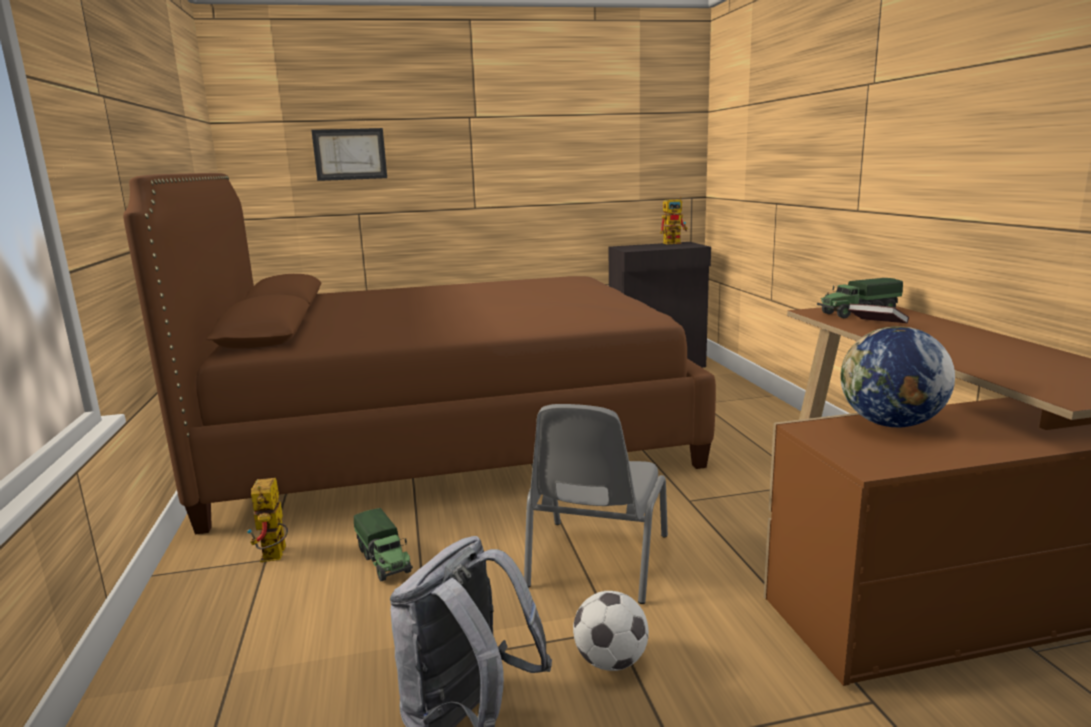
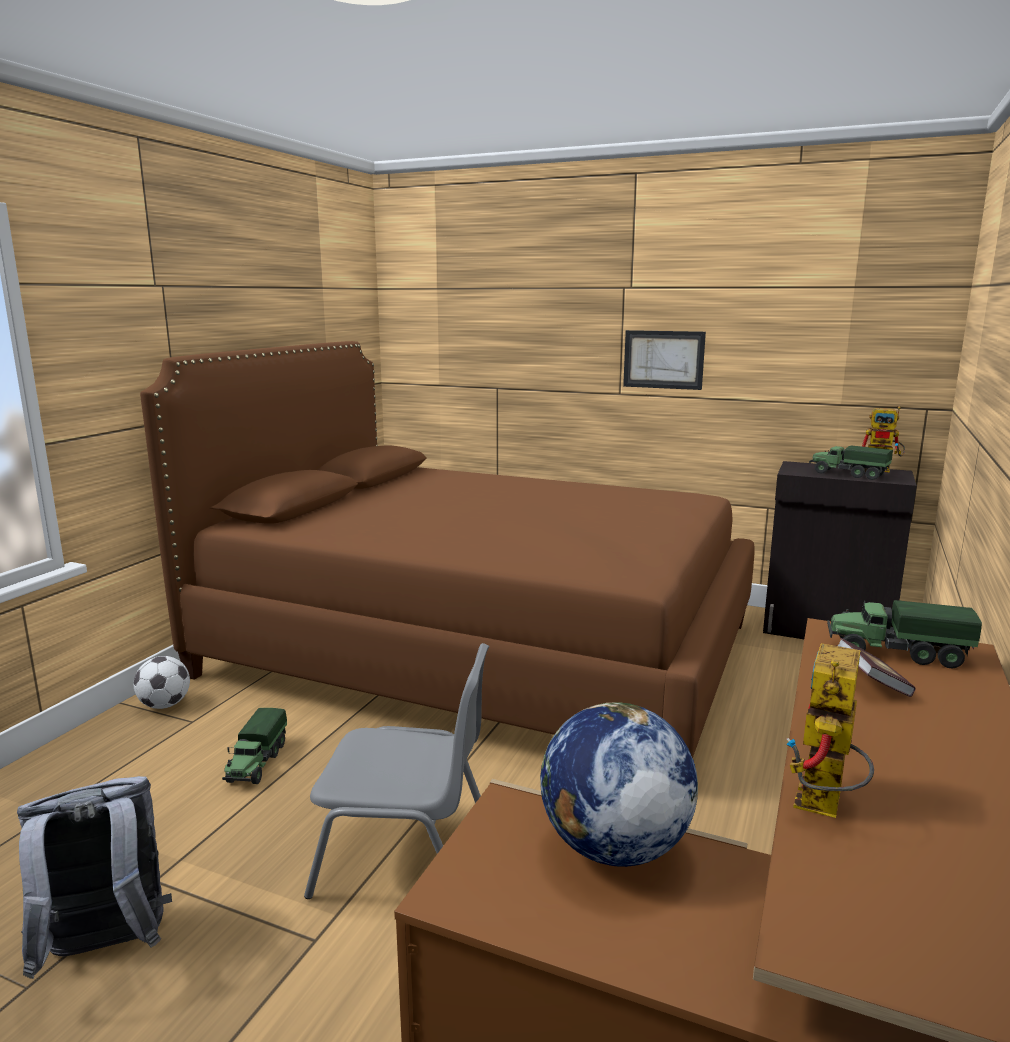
camera: 35 degrees right, 0 degrees up
(275, 557) = (200, 722): toy robot -> toy robot (823, 808)
(350, 154) = (493, 324): picture -> picture (663, 359)
(596, 561) = (406, 854): grey chair -> grey chair turned 135 degrees counterclockwise
(611, 661) = (265, 972): football -> football (165, 705)
(663, 247) = (847, 474): none -> toy truck

